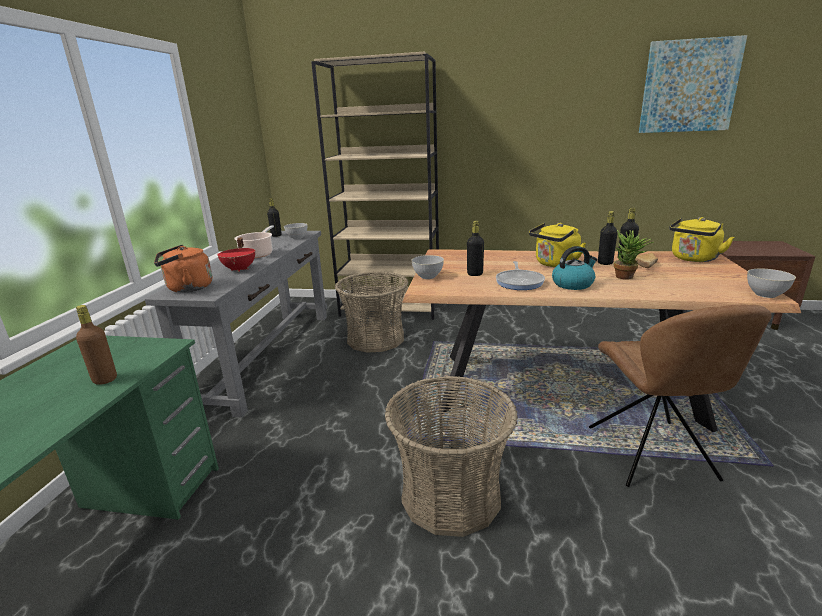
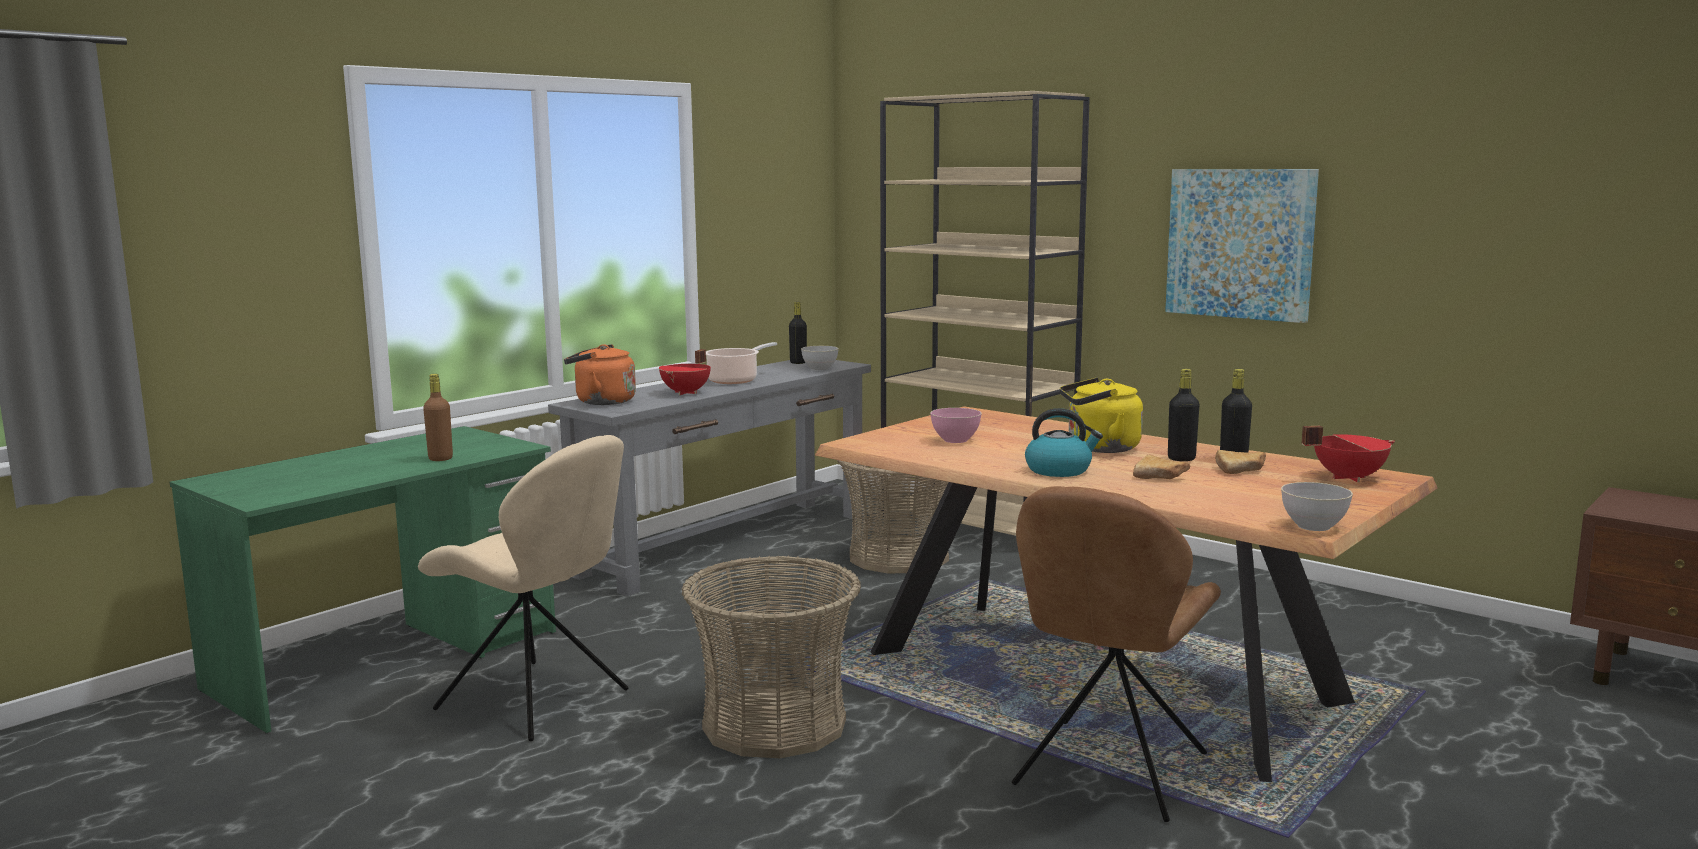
camera: 30 degrees right, 10 degrees down
(266, 548) = (537, 701): none -> beige chair
(428, 276) = (887, 433): grey bowl -> none
(475, 274) = (955, 440): black bottle -> pink bowl
(519, 282) = (992, 457): frying pan -> none
(627, 277) = (1161, 477): potted plant -> bread
(689, 86) = (1553, 158): picture -> picture (1240, 243)
(693, 259) = (1348, 477): yellow kettle -> red cooking pot

